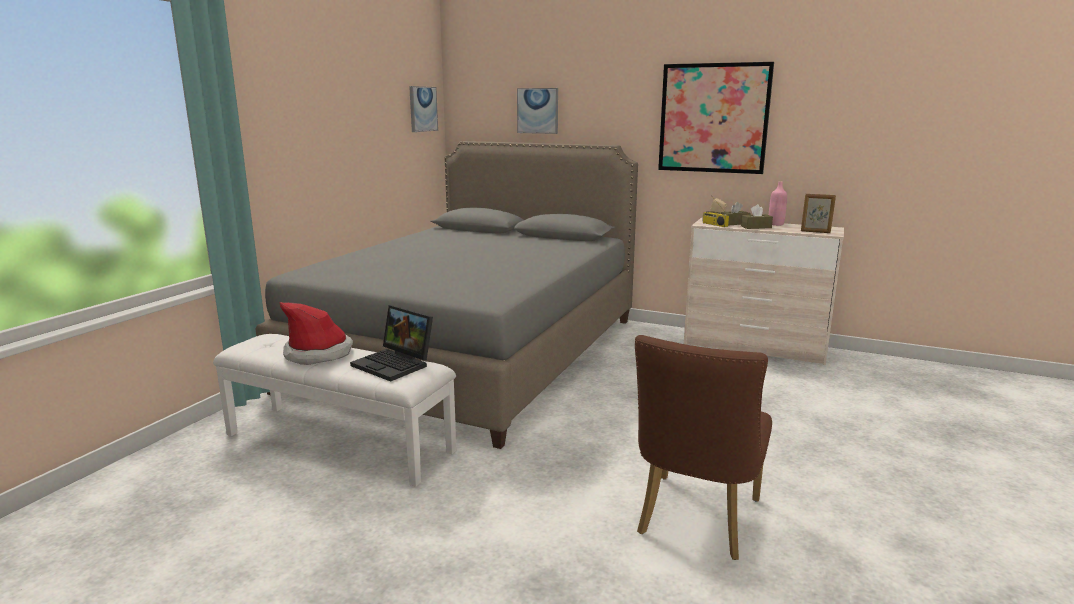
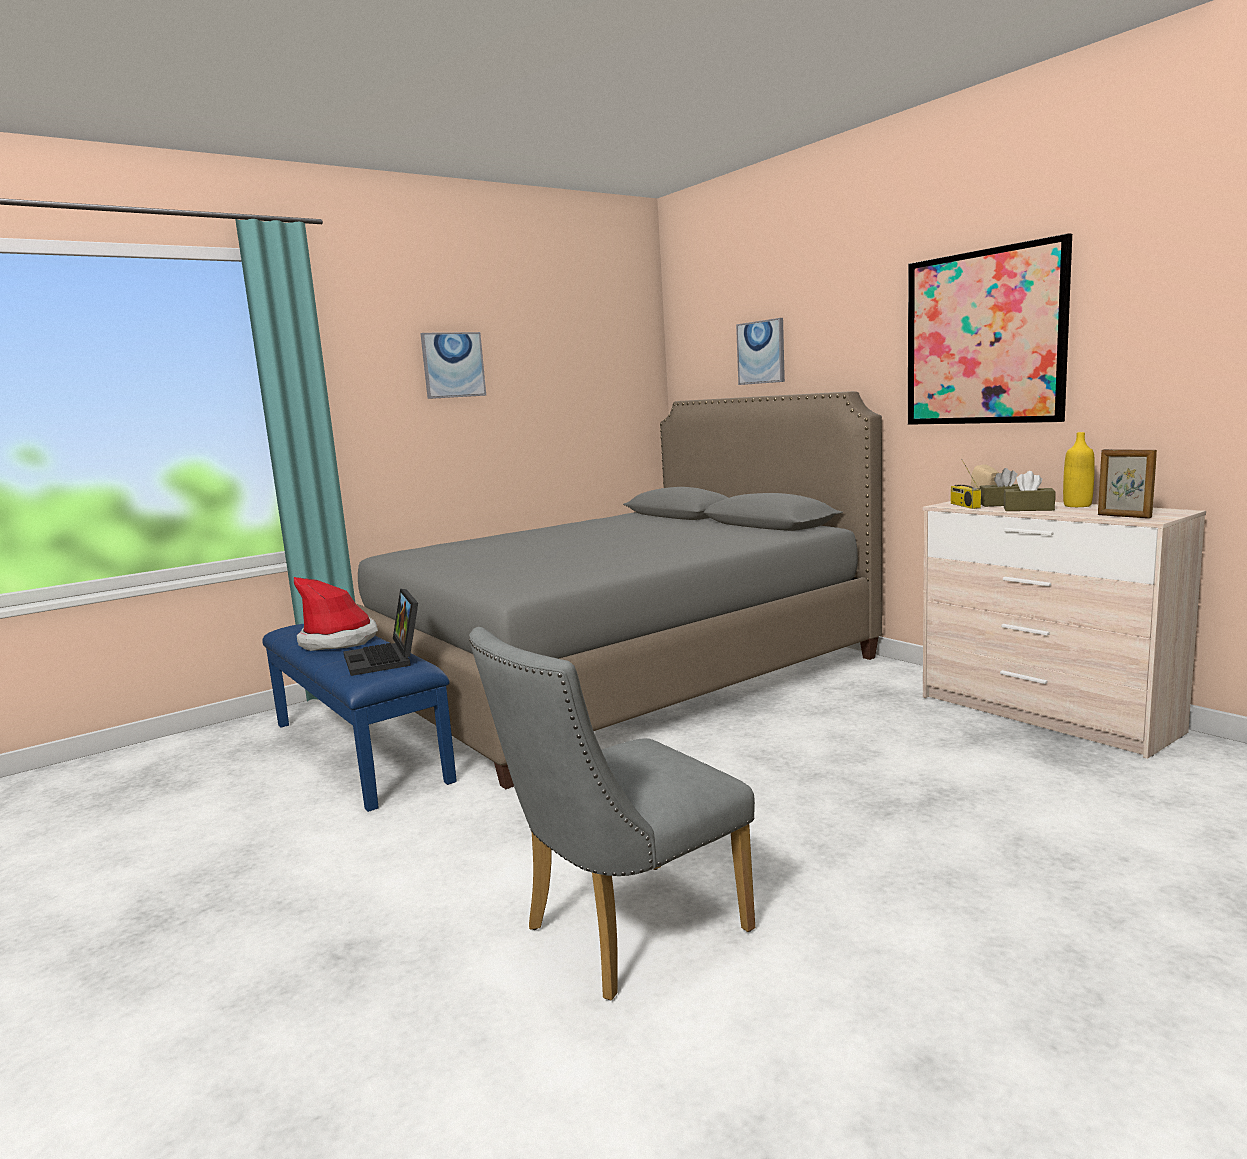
camera: 30 degrees right, 5 degrees down
(340, 442) = (360, 750): white bench -> blue bench
(423, 109) = (625, 362): picture -> picture (453, 365)
(695, 522) = (622, 934): brown chair -> grey chair
(775, 224) = (1077, 505): pink bottle -> yellow bottle

